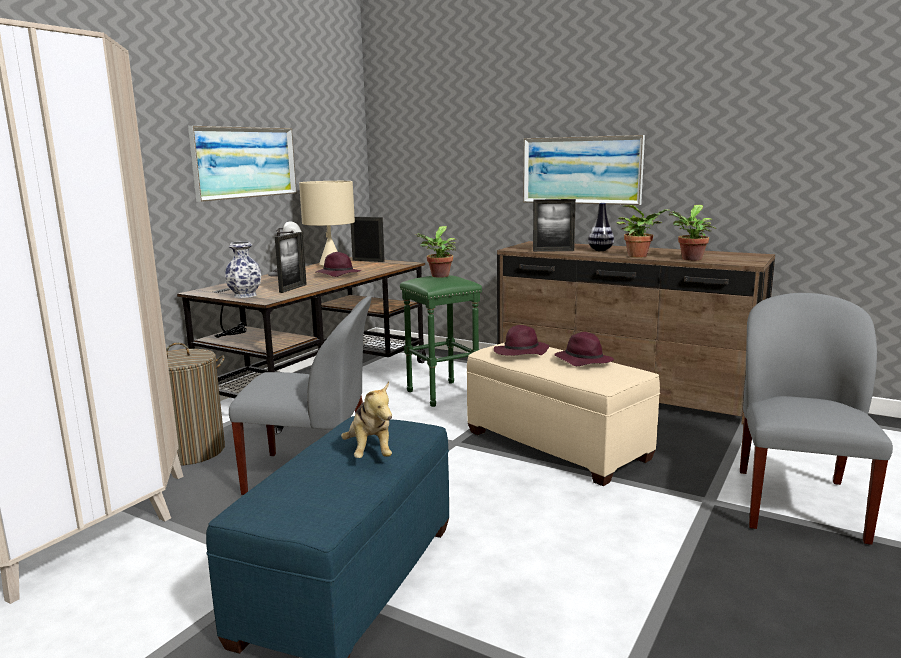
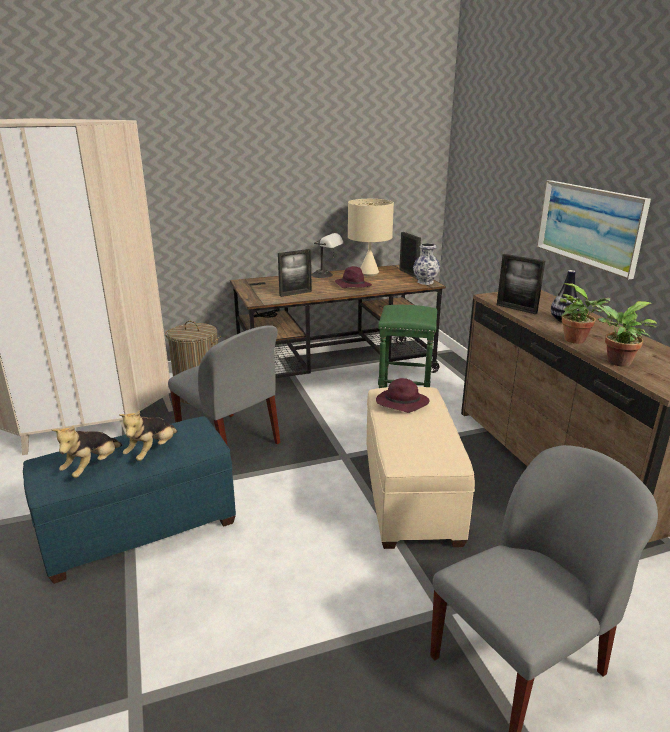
camera: 40 degrees right, 10 degrees up
(245, 162) = (302, 182): picture -> none
(245, 295) = (256, 293): vase -> vase (425, 282)
(330, 487) = (92, 467): none -> plush toy
(438, 276) = (408, 308): potted plant -> none
(582, 361) = (430, 432): purple hat -> none

